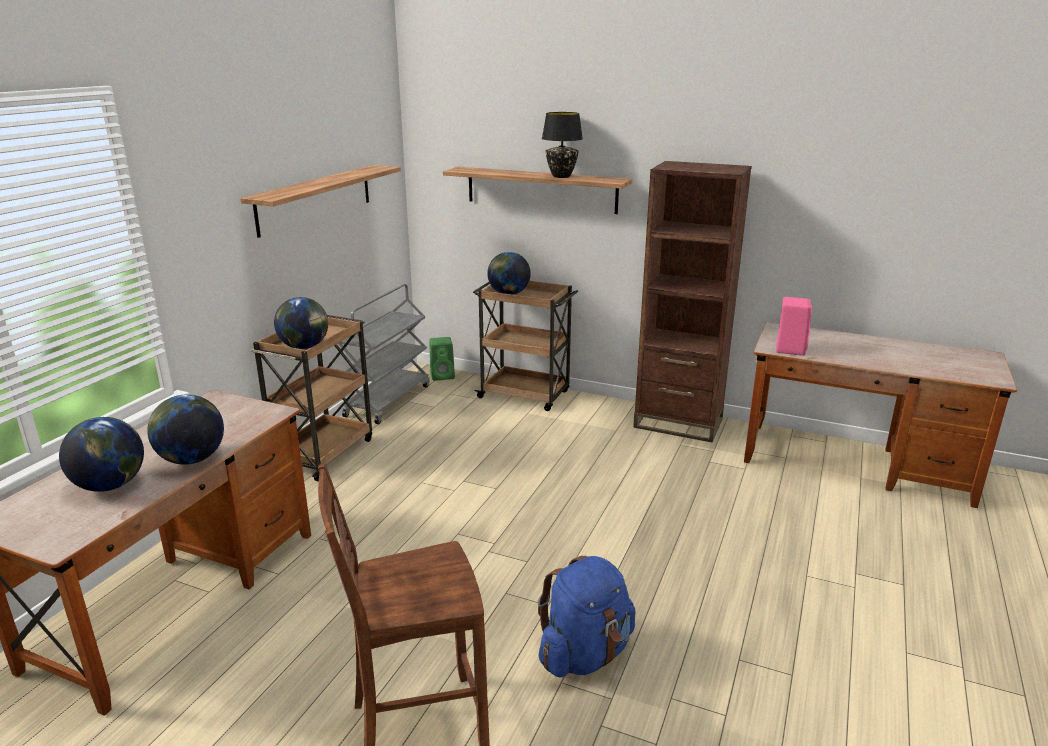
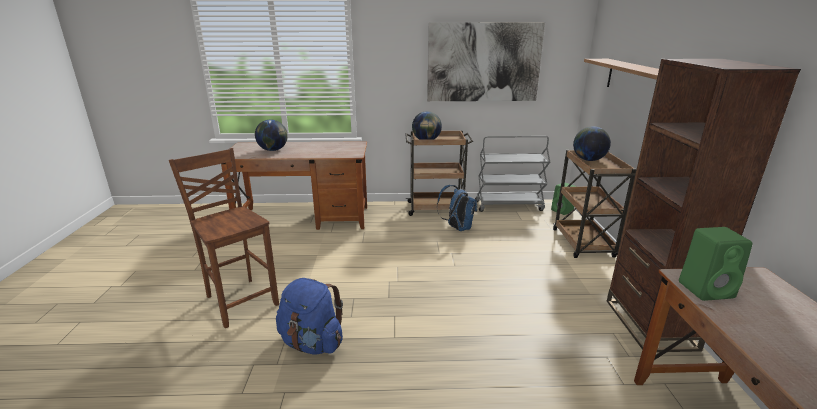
camera: 65 degrees right, 0 degrees up
(191, 459) = (300, 154): globe -> none
(315, 199) = (483, 62): shelf -> picture
(403, 455) = (457, 228): none -> blue backpack
(561, 176) = (642, 68): black table lamp -> none
(790, 349) = (707, 289): pink speaker -> green speaker

